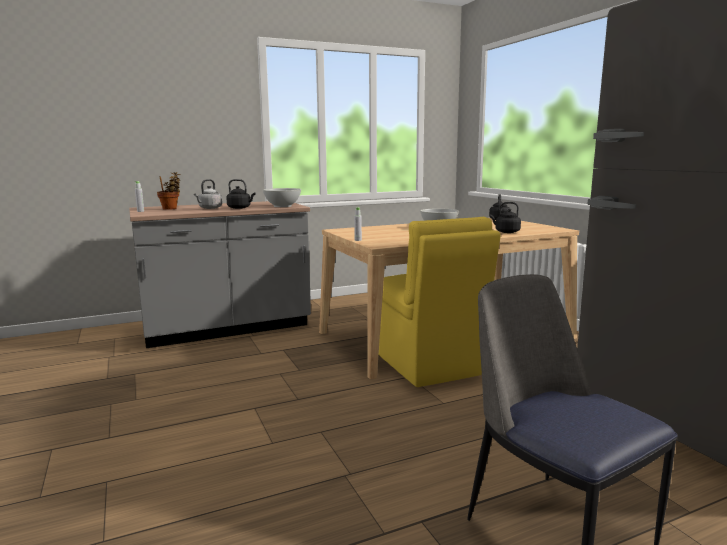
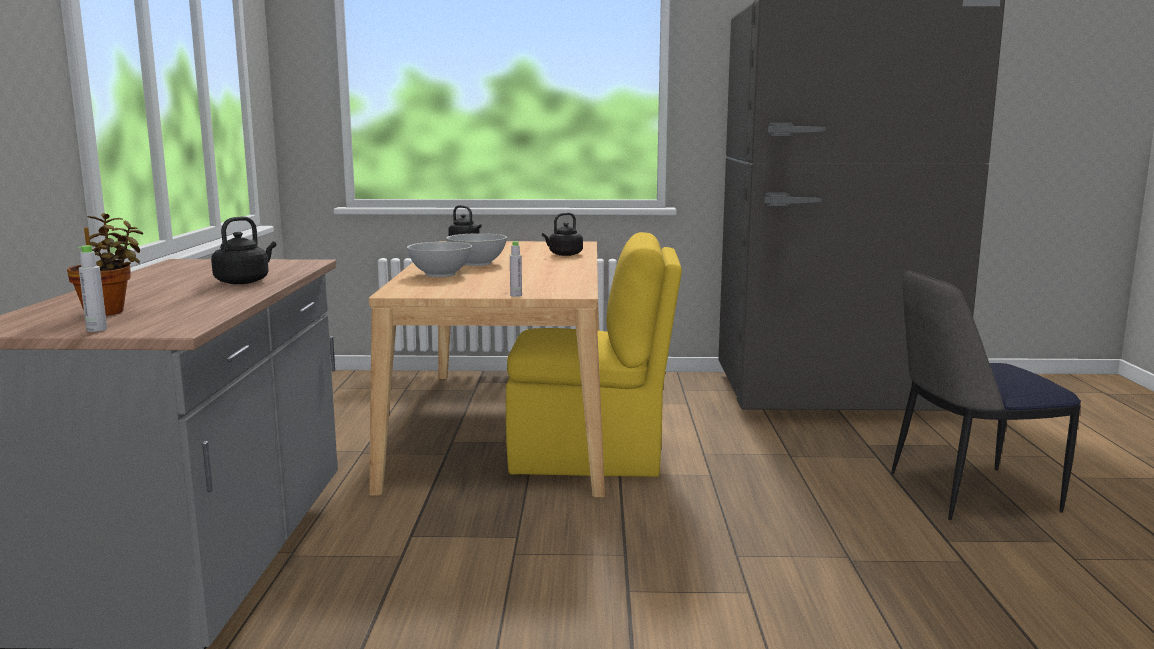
camera: 65 degrees left, 0 degrees up
(209, 208) = (188, 293): grey kettle -> none
(282, 206) = (287, 266): white bowl -> white bowl (441, 274)

